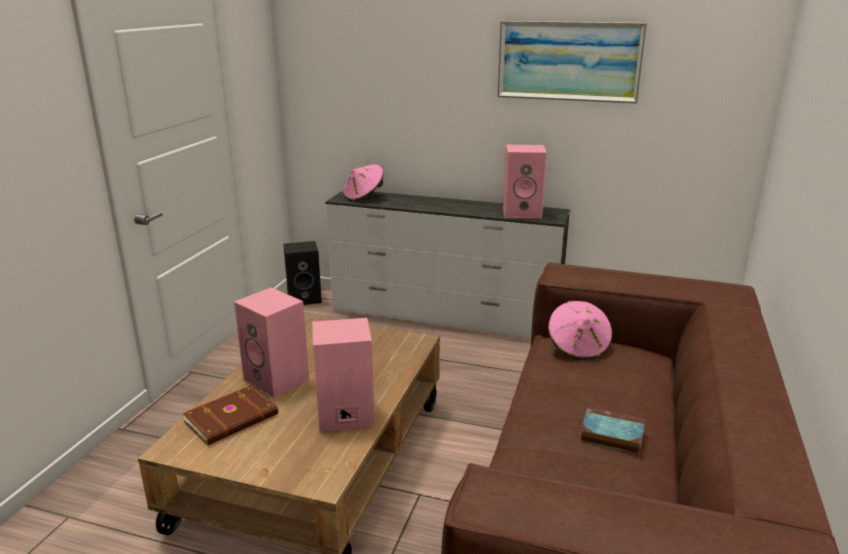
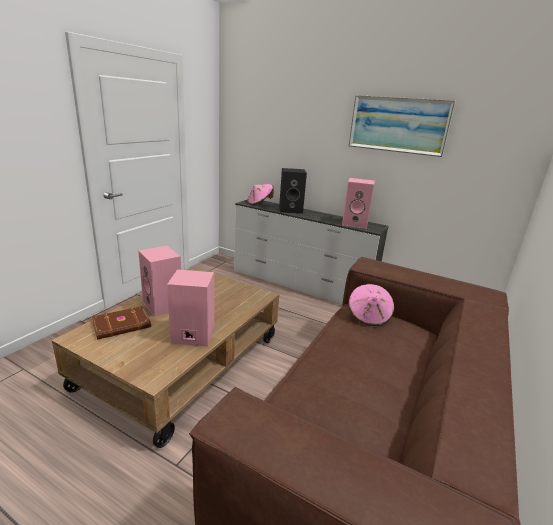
camera: 10 degrees right, 0 degrees up
(305, 298) = (221, 262): black speaker -> black speaker (291, 210)
(610, 434) = (368, 382): book -> none

